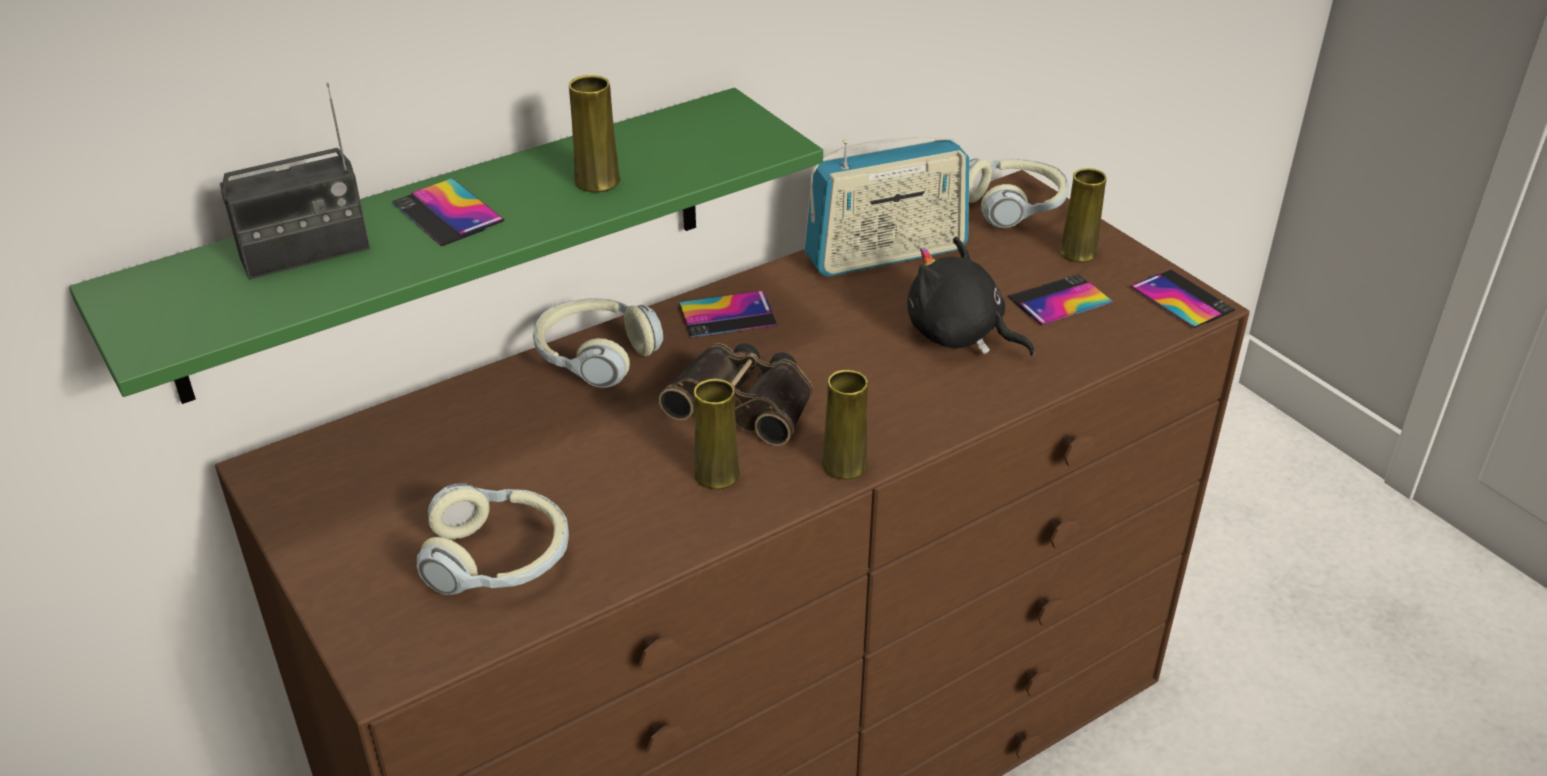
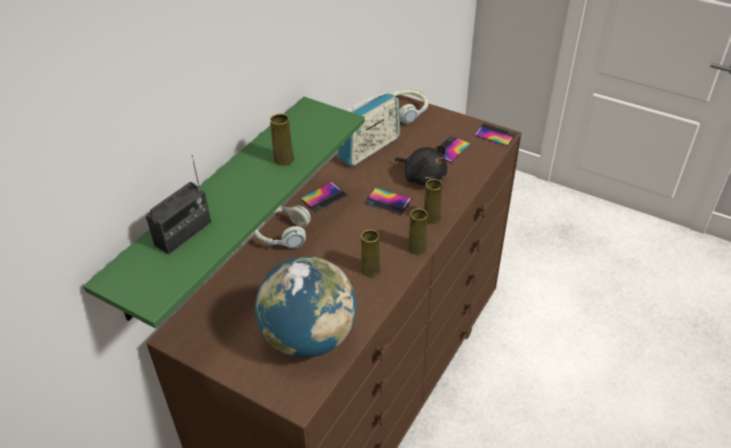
camera: 25 degrees left, 5 degrees up
(447, 212) = (230, 194): phone -> phone (388, 201)
(499, 559) = (309, 338): headphones -> globe
(744, 402) = (359, 234): binoculars -> none
(959, 335) = (423, 177): black plush toy -> black plush toy turned 150 degrees counterclockwise
(1078, 252) = (444, 125): yellow vase -> yellow vase (431, 217)

